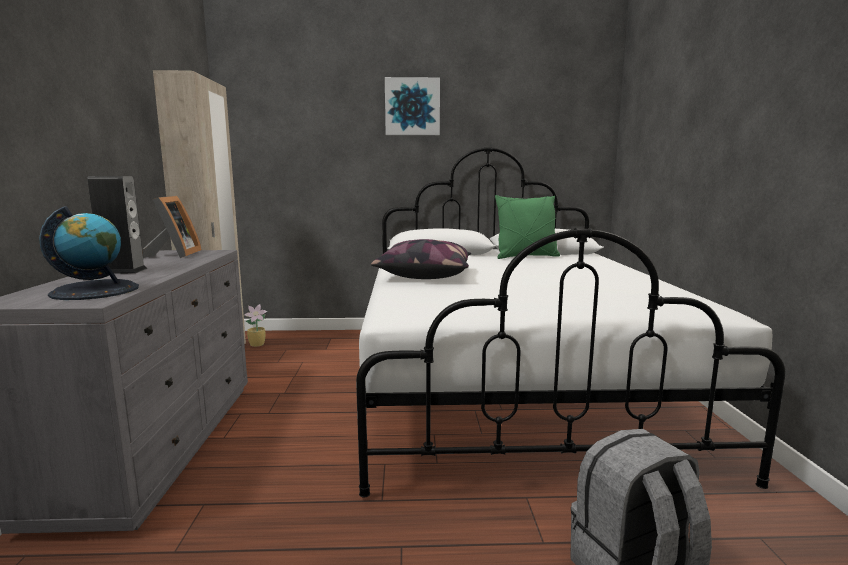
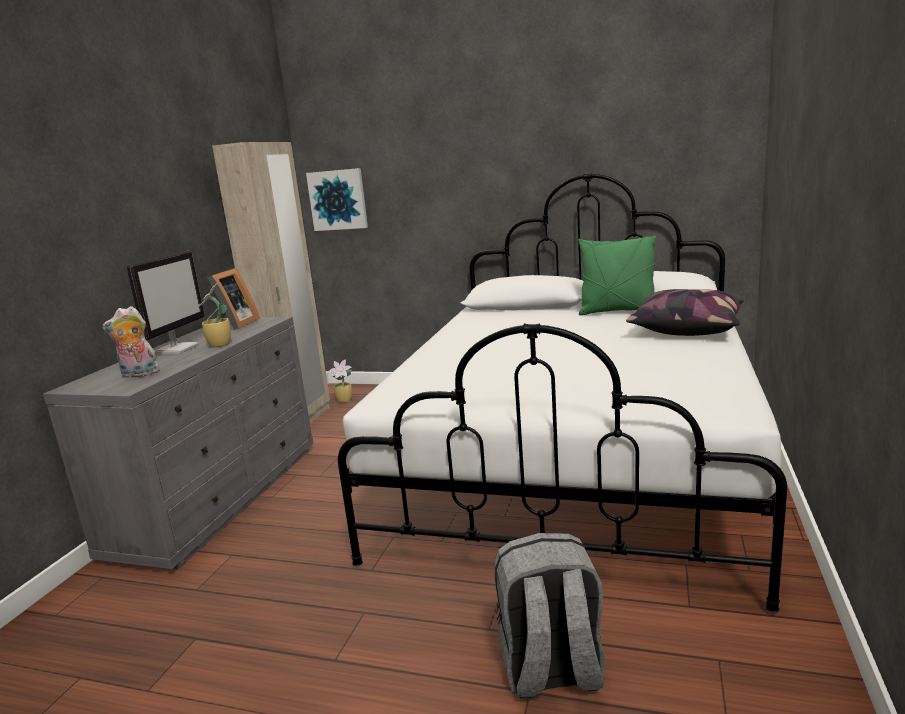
camera: 20 degrees right, 5 degrees up
(95, 290) = (139, 375): globe -> plush toy
(122, 271) = (176, 349): speaker -> monitor
(176, 268) = (219, 345): none -> potted plant
(412, 107) = (496, 133): picture -> picture (338, 200)
(424, 275) = (469, 342): pillow -> pillow (686, 329)

